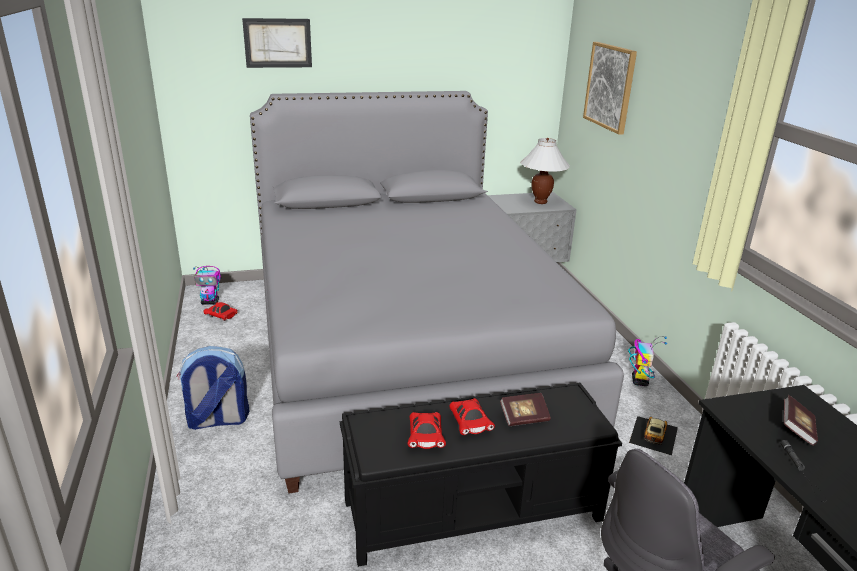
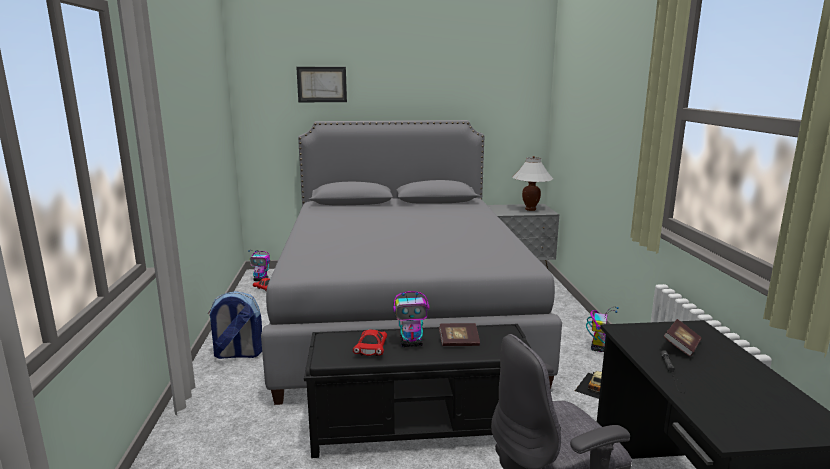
camera: 10 degrees right, 10 degrees down
(470, 424) = (411, 344): red toy car -> toy robot
(610, 87) = (577, 110): picture -> none

